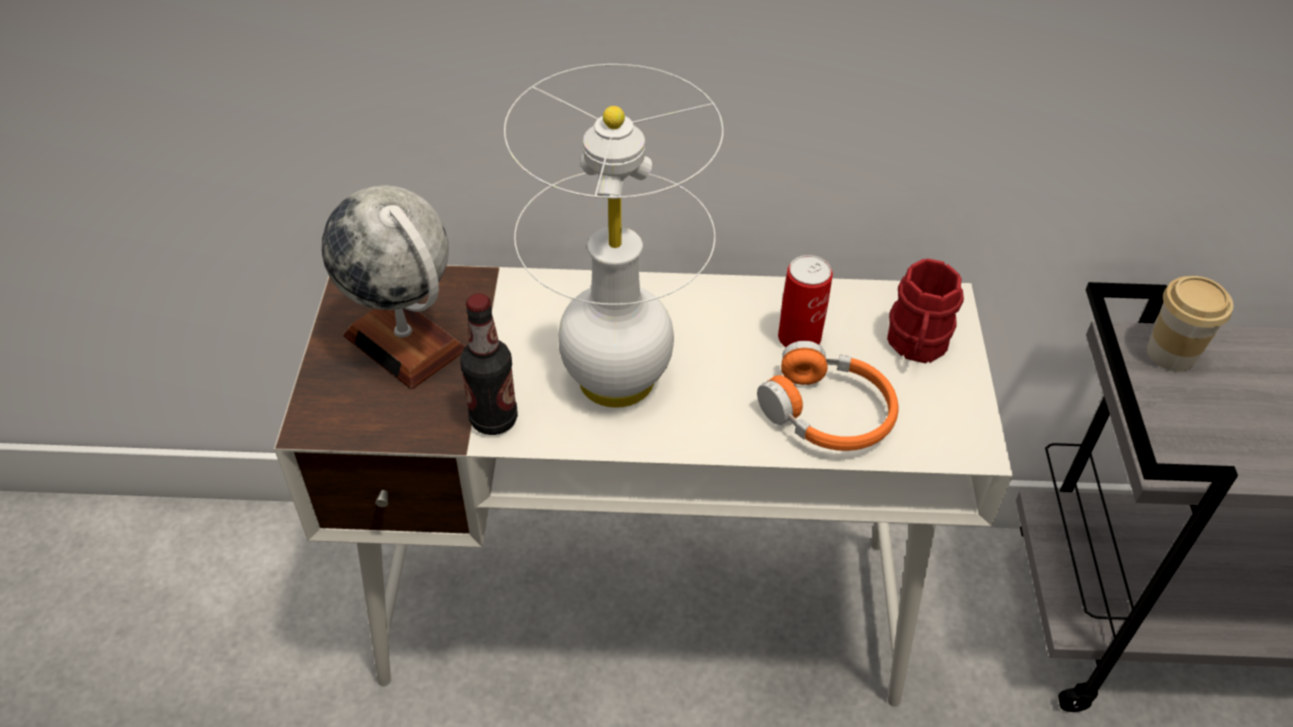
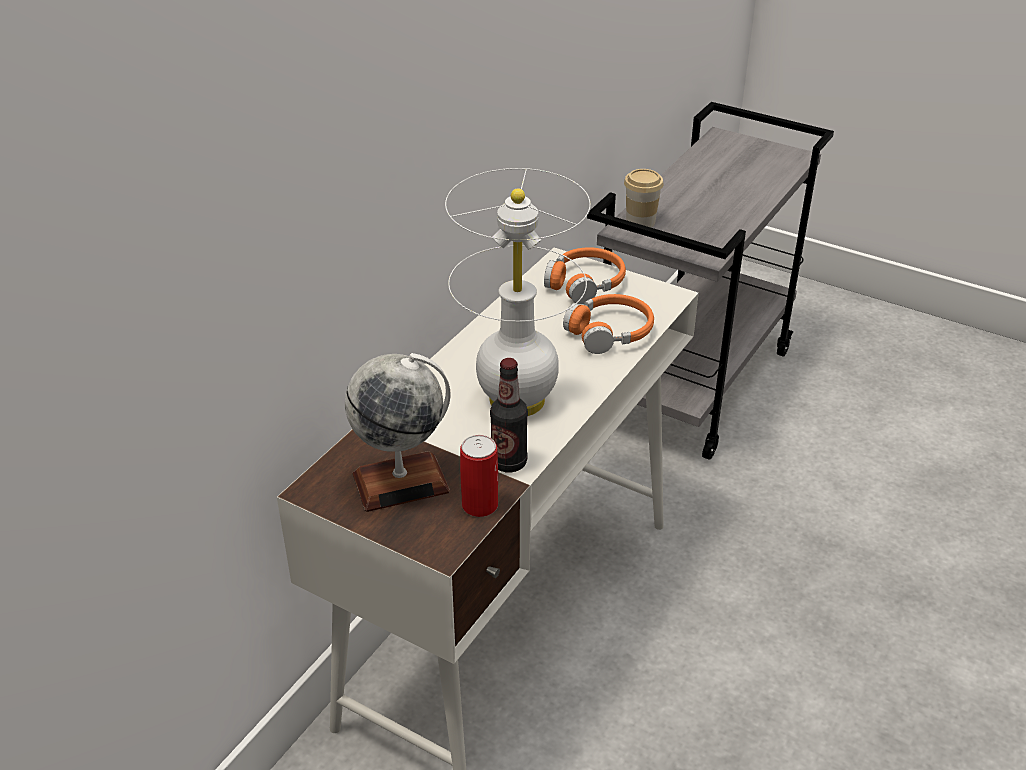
camera: 60 degrees left, 10 degrees down
(799, 337) = (543, 320): can -> can (480, 505)
(916, 346) = (585, 283): red mug -> orange headphones

